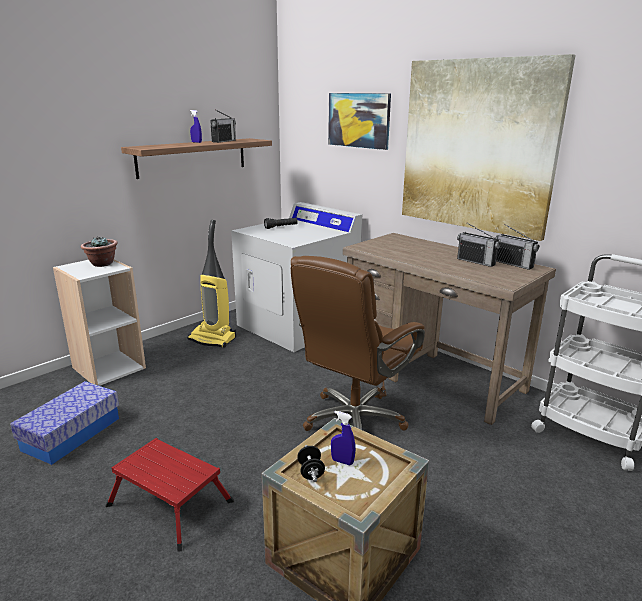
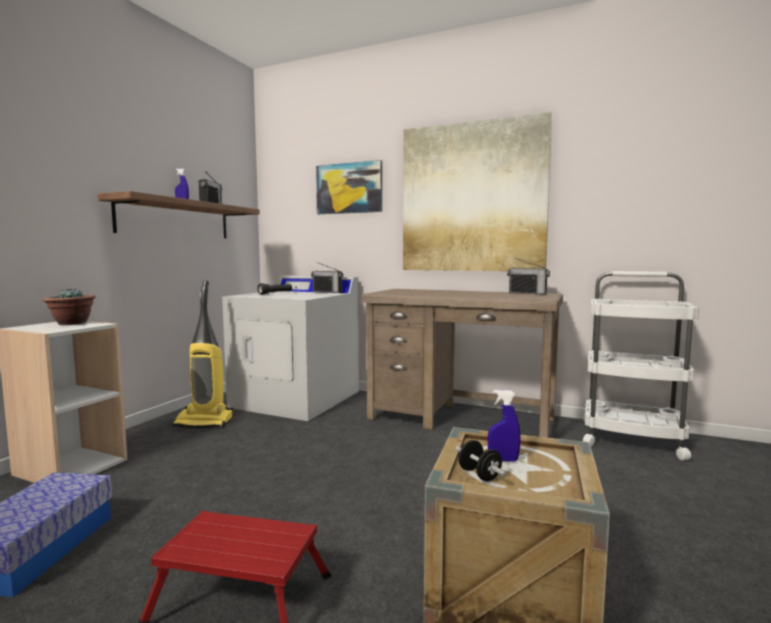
camera: 20 degrees left, 15 degrees down
(355, 418) = (416, 465): brown office chair -> none
(476, 262) = (495, 294): radio -> radio (327, 292)

